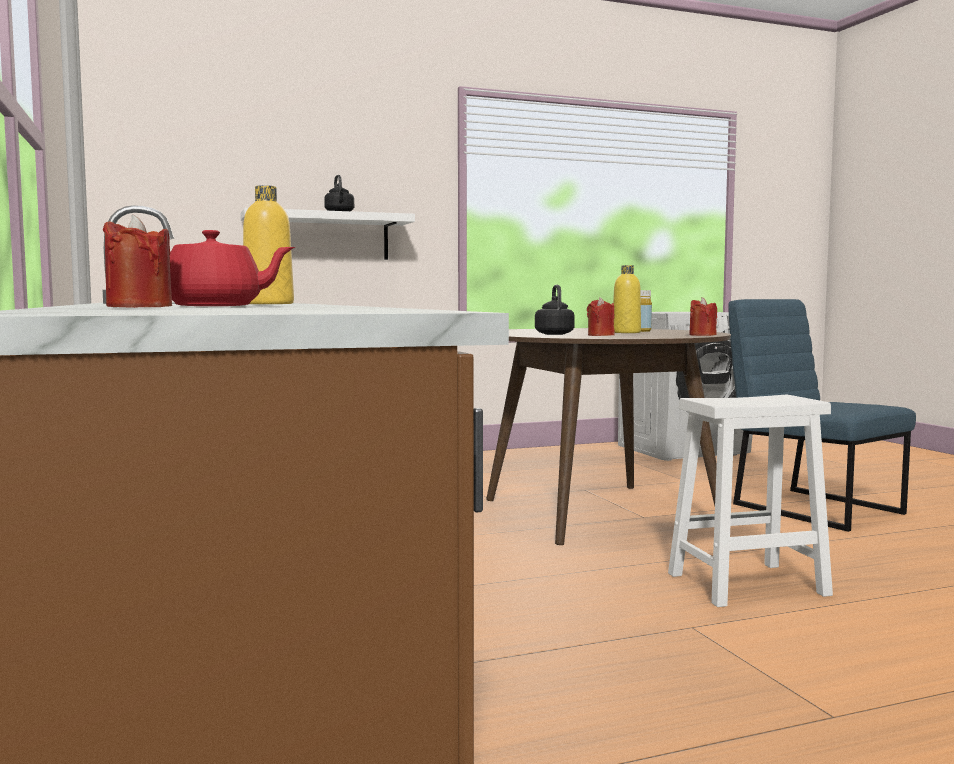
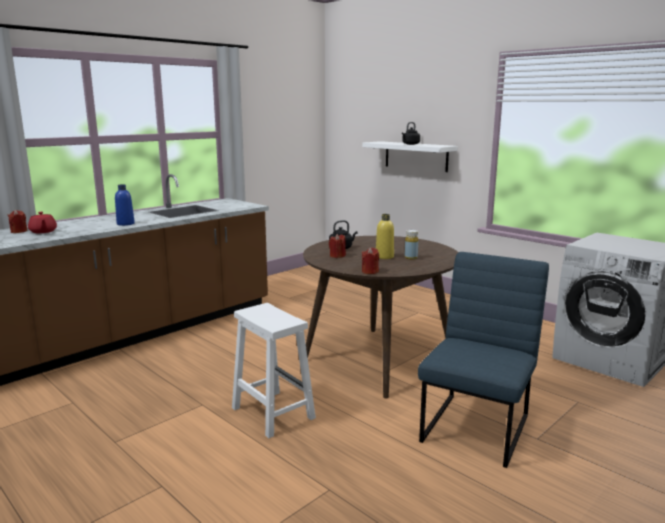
camera: 65 degrees right, 10 degrees up
(268, 304) = (125, 224): yellow bottle -> blue bottle

